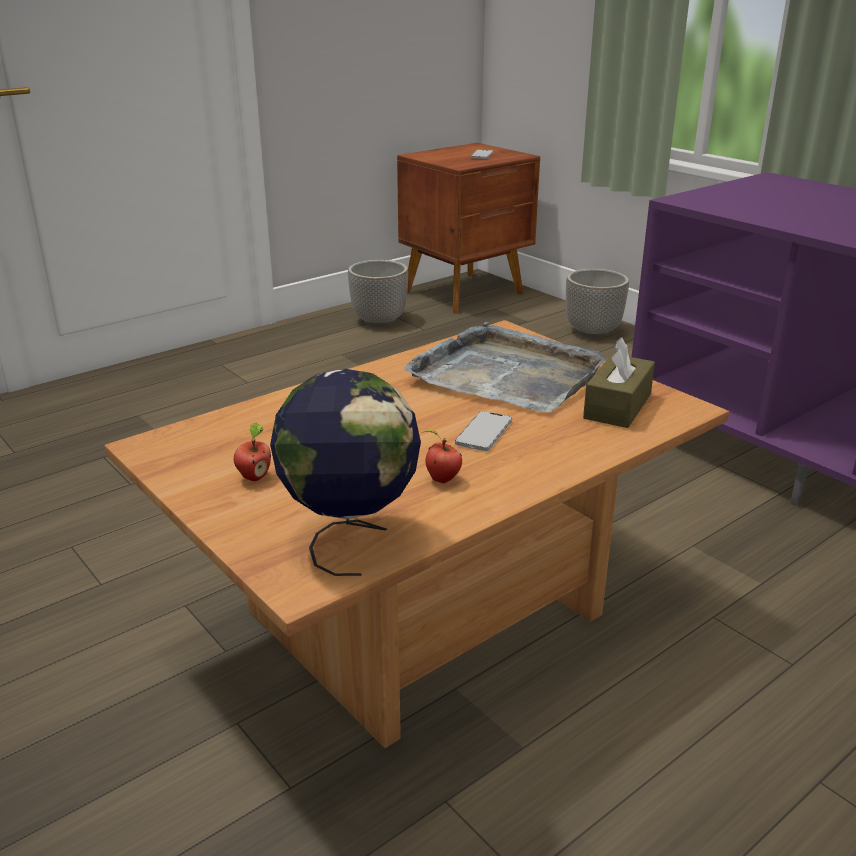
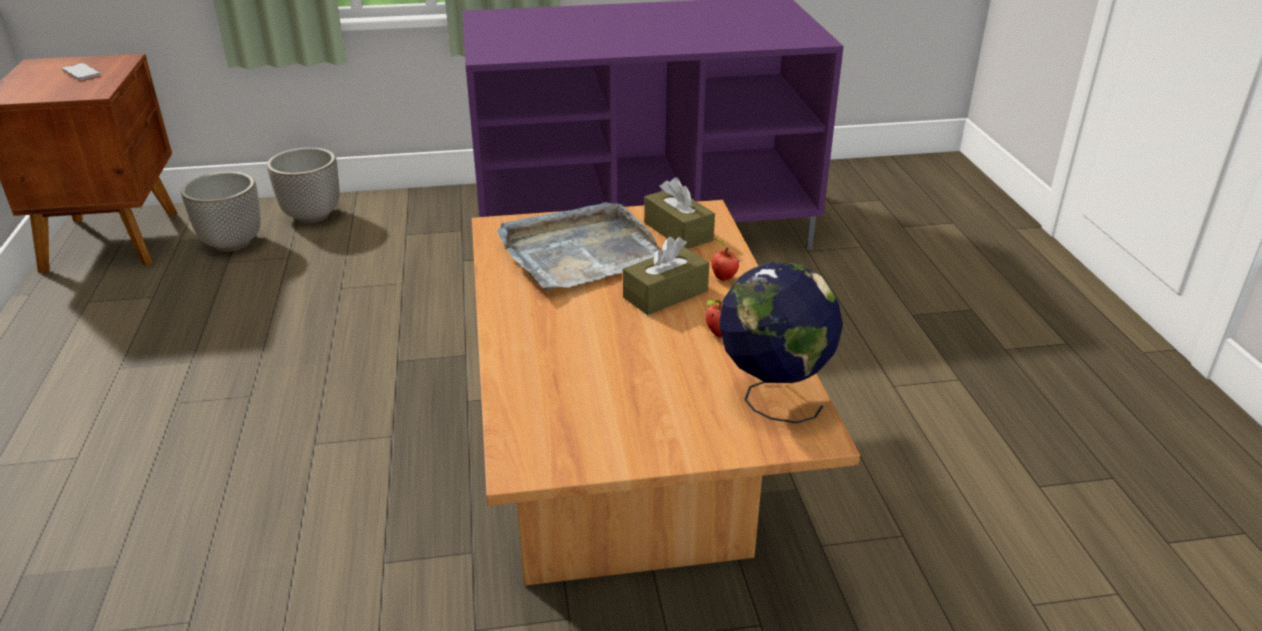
camera: 60 degrees left, 5 degrees up
(254, 476) = (638, 419): apple -> apple (722, 278)
(379, 321) = (83, 315): planter -> planter (231, 243)
(484, 432) = (665, 294): phone -> brown tissue box

